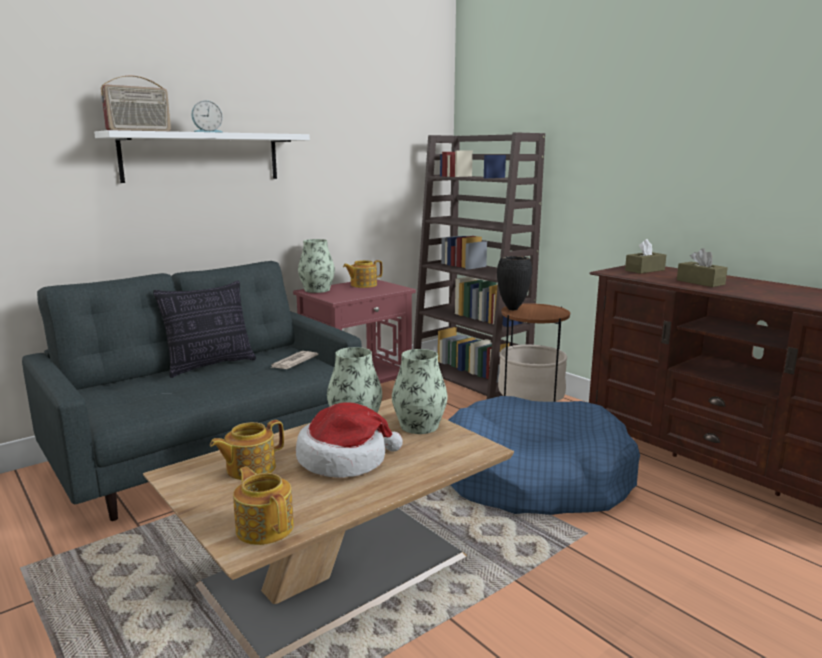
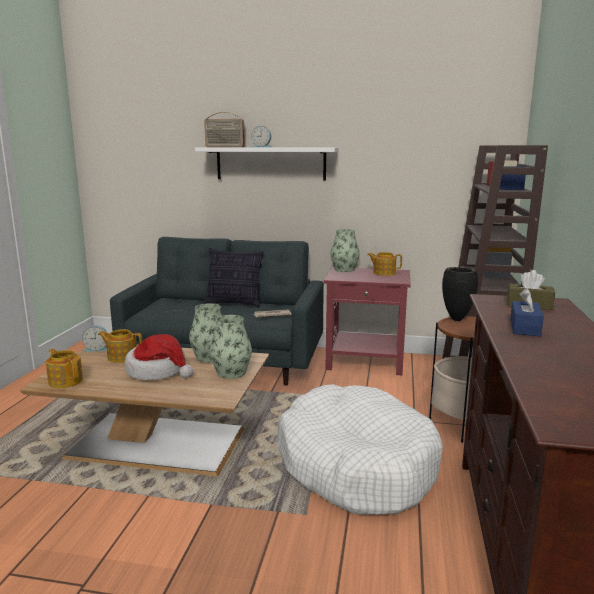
camera: 50 degrees right, 0 degrees up
(181, 477) = (97, 349): none -> alarm clock
(265, 527) = (66, 381): teapot -> teapot turned 60 degrees counterclockwise
(533, 477) = (355, 465): blue dog bed -> white dog bed
(700, 282) = (524, 327): brown tissue box -> blue tissue box

